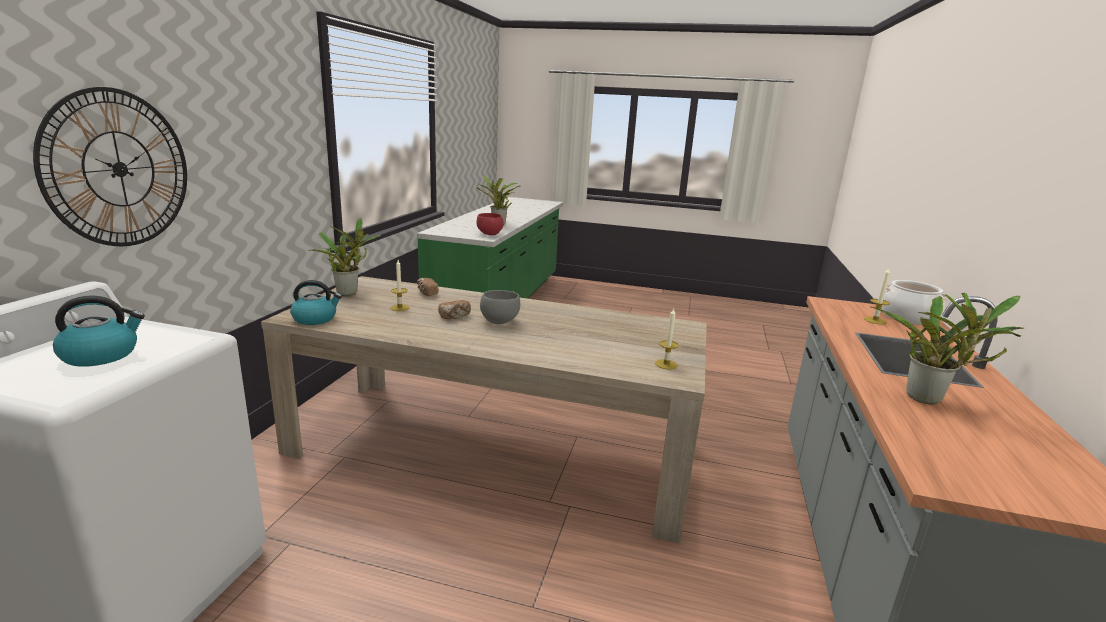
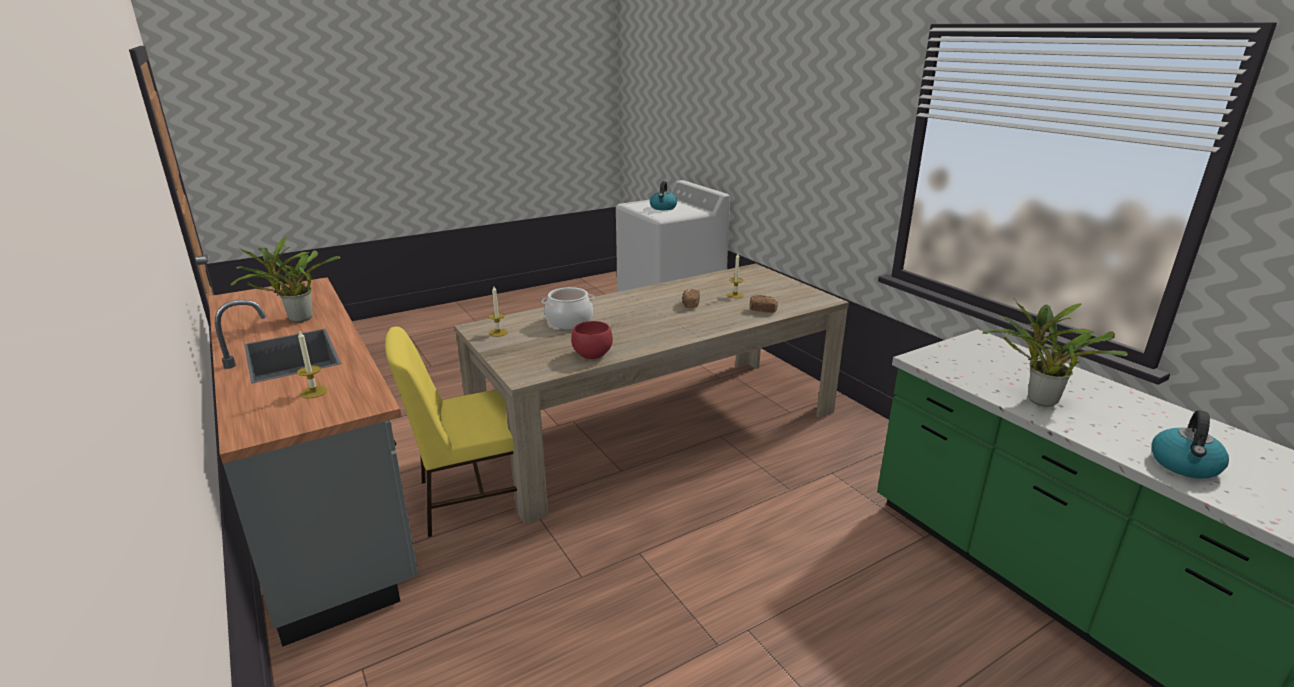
camera: 135 degrees right, 5 degrees up
(119, 169) = (753, 143): wall clock -> none
(315, 319) = (742, 273): kettle -> kettle (1185, 465)
(349, 292) = (795, 289): potted plant -> none
(490, 234) = (945, 368): red bowl -> red bowl (591, 355)
(499, 321) = (658, 314): grey bowl -> none
(712, 482) = (474, 496): none -> yellow chair
(907, 317) = (266, 417): cooking pot -> cooking pot (569, 321)

